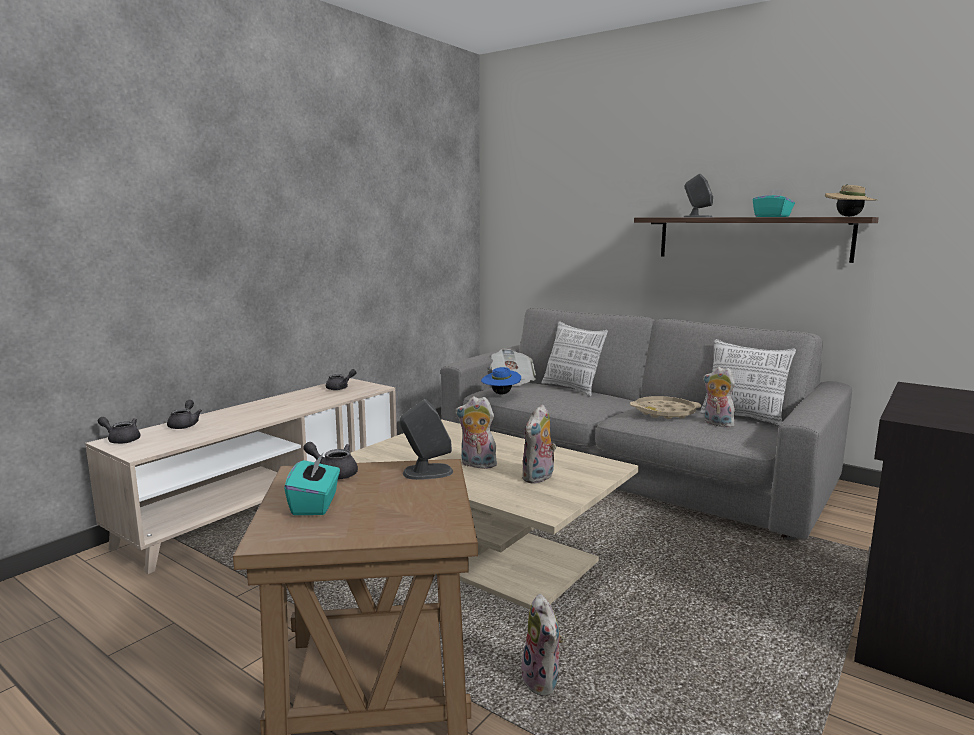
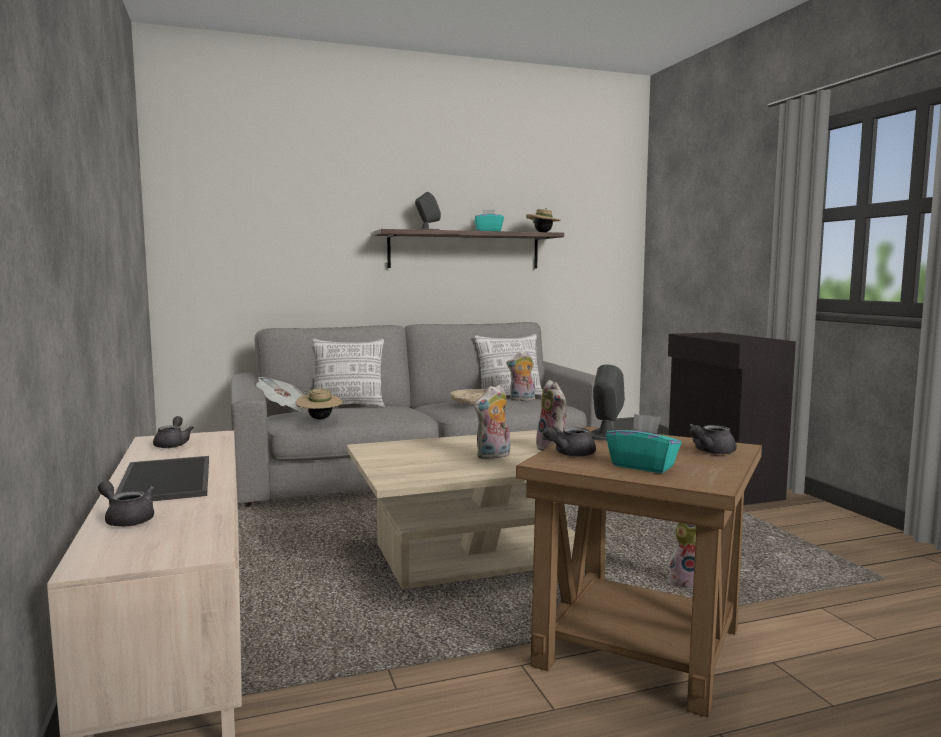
camera: 55 degrees left, 5 degrees down
(121, 440) = (102, 558): grey teapot -> grey teapot (710, 452)
(263, 408) = (163, 480): none -> tray
(501, 394) = (319, 419): blue hat -> beige hat

